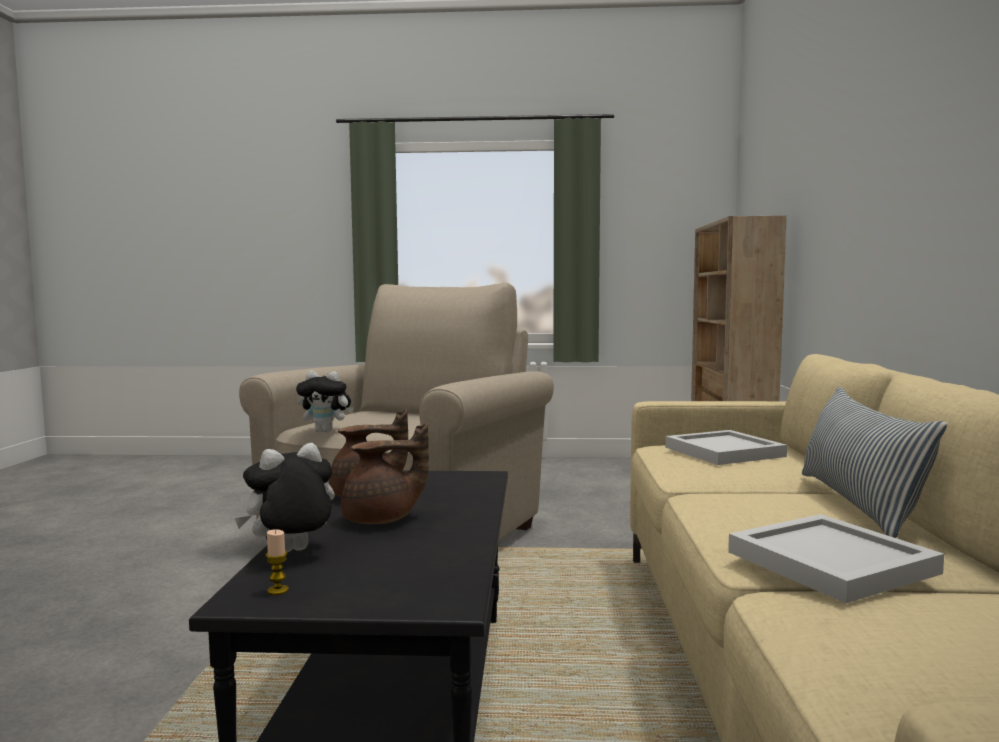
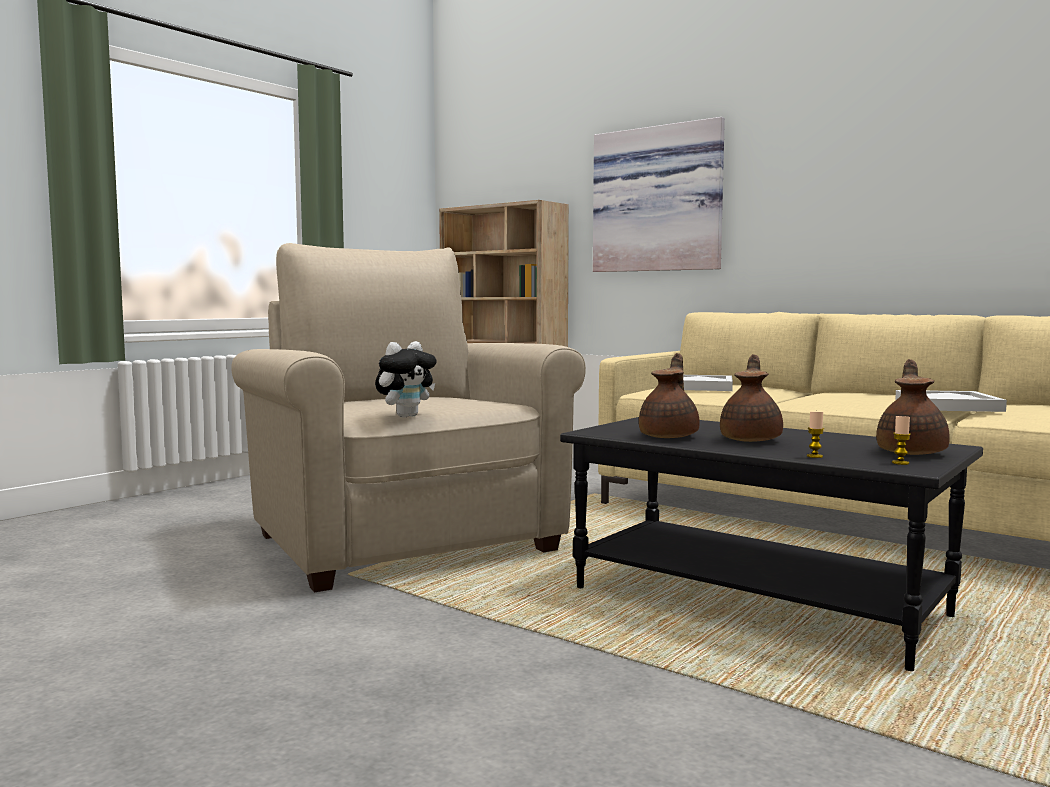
camera: 55 degrees left, 0 degrees up
(291, 553) = (814, 456): plush toy -> candle
(370, 589) = (912, 452): none -> brown teapot
(842, 204) = (659, 200): none -> picture
(858, 503) = (849, 393): pillow -> none

